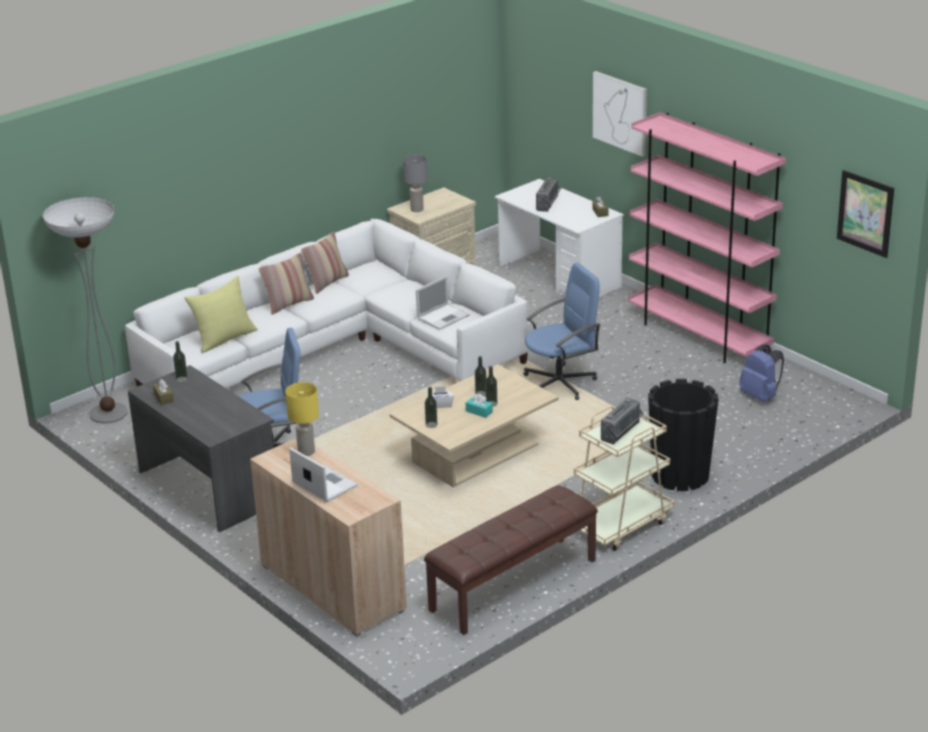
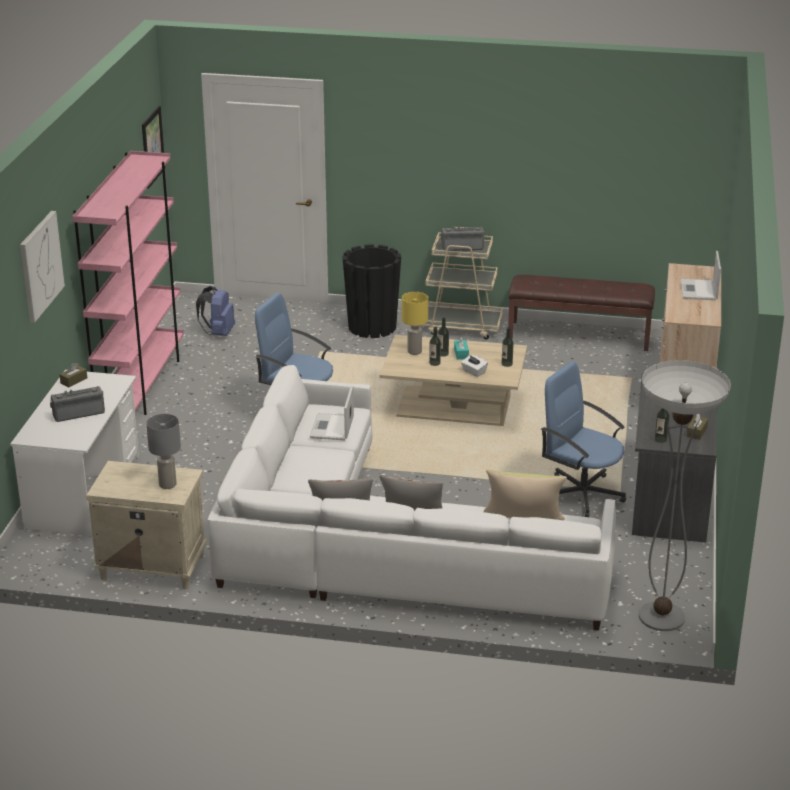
camera: 130 degrees left, 0 degrees up
(306, 452) = (679, 311): yellow table lamp -> yellow table lamp (415, 351)
(443, 317) = (332, 428): laptop -> laptop turned 90 degrees counterclockwise

